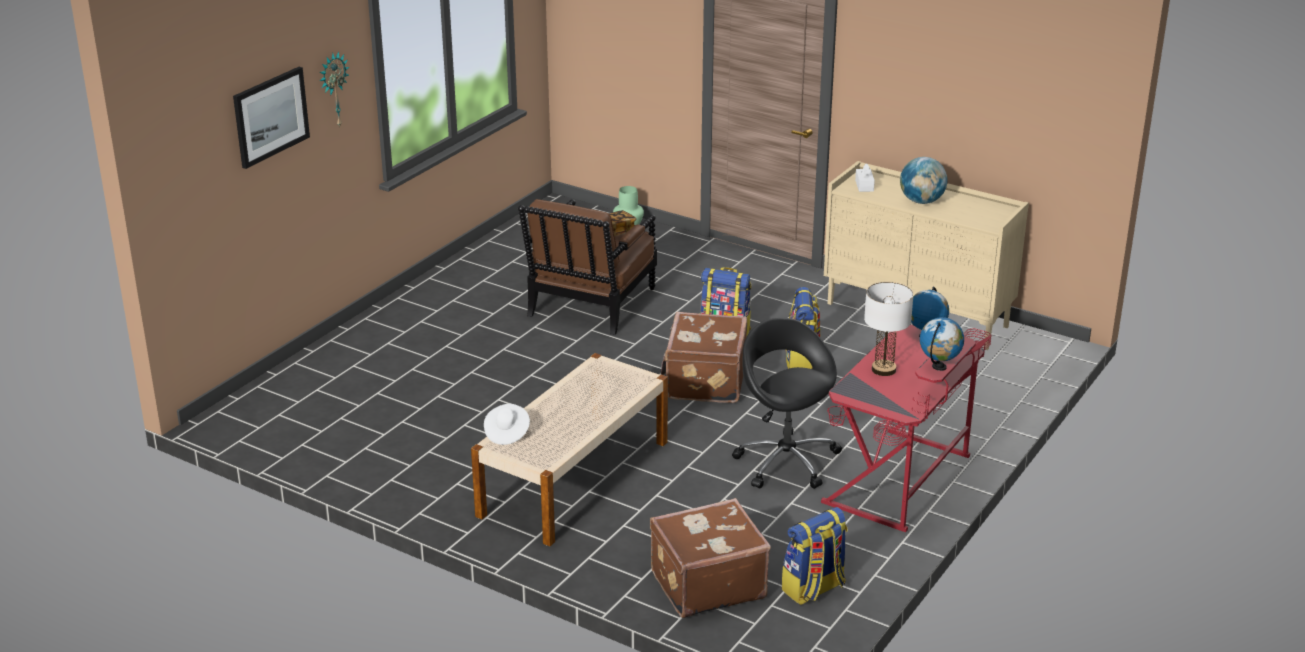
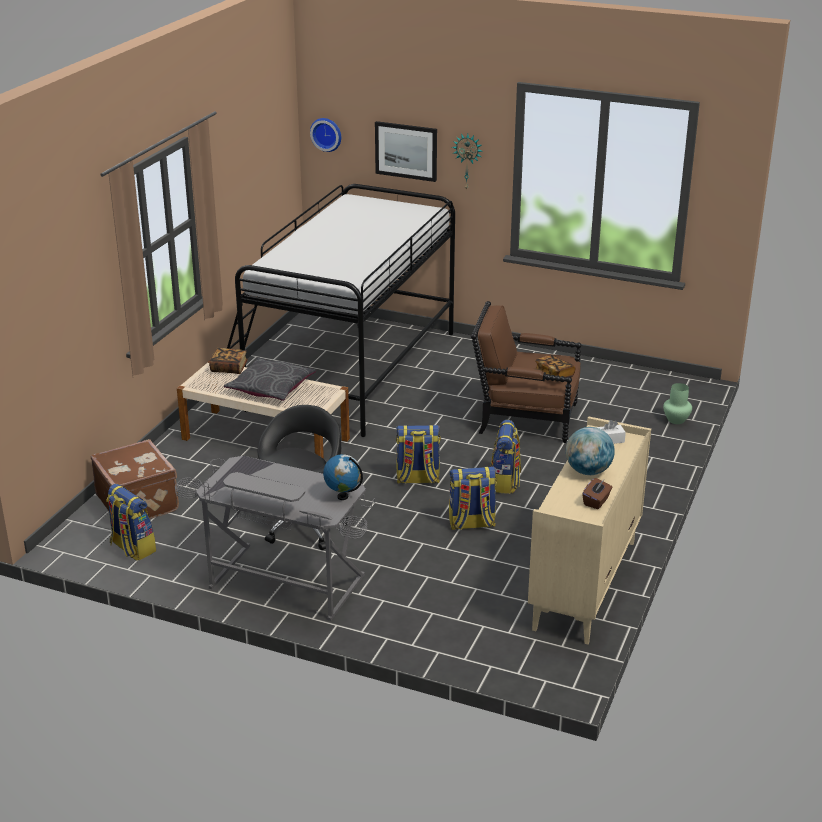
camera: 80 degrees right, 0 degrees up
(177, 150) = (327, 134): none -> wall clock
(416, 404) = (350, 371): none -> black bed
(506, 433) = (229, 368): white hat -> book
(576, 404) = (271, 387): none -> grey pillow
(704, 381) = (417, 479): brown suitcase -> backpack
(883, 370) = (280, 478): table lamp -> none
(901, 481) = (284, 584): red desk -> grey desk
(939, 367) = (244, 482): globe -> none
(975, 204) = (596, 501): none -> brown tissue box

